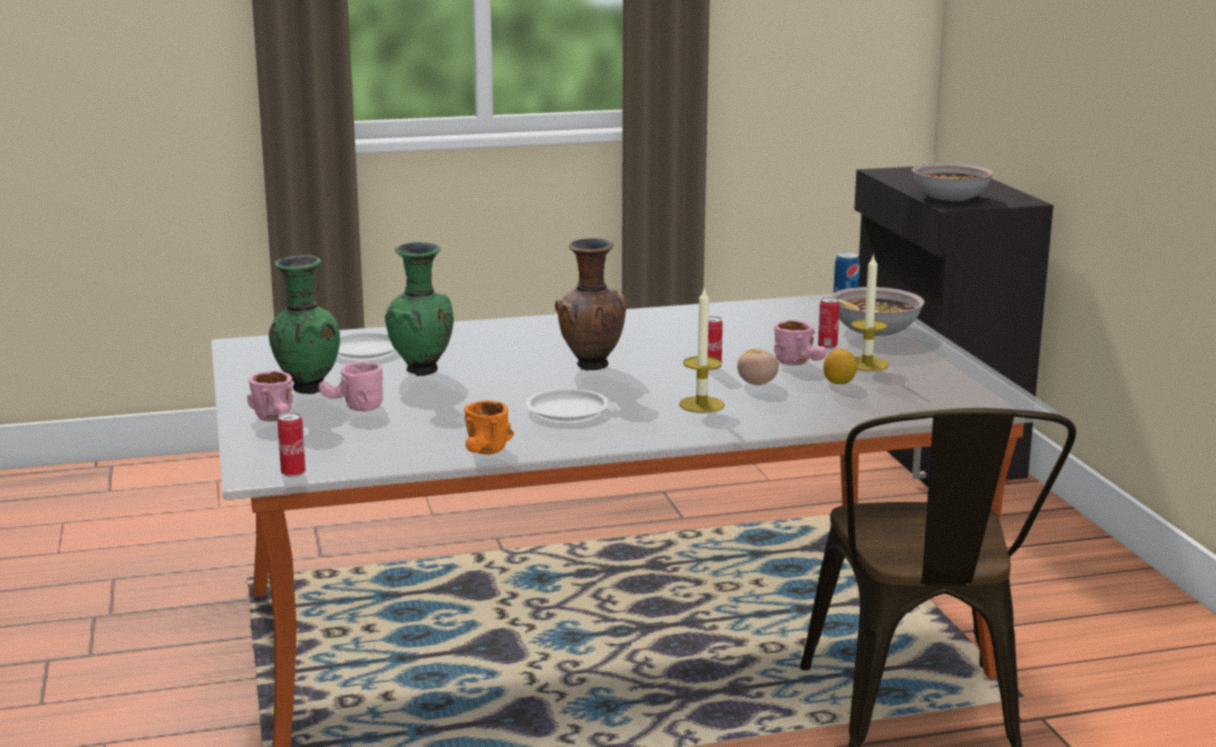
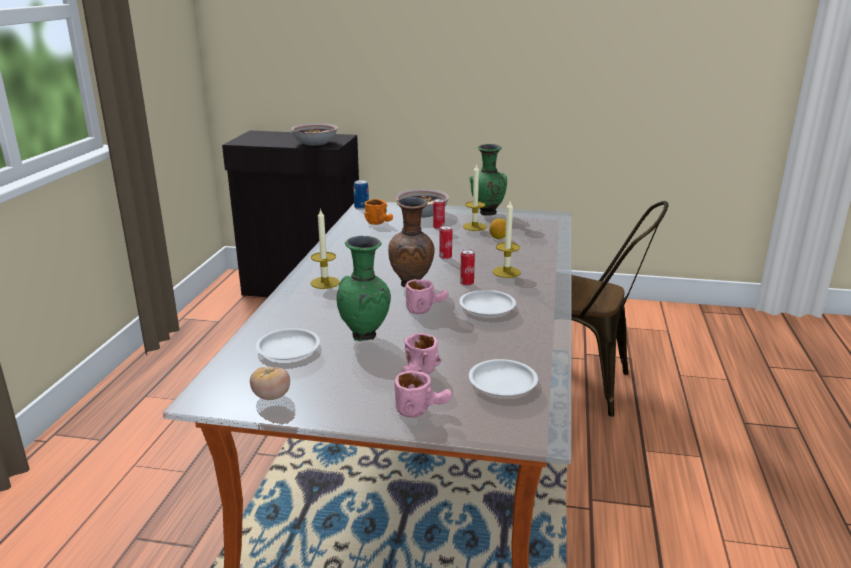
camera: 65 degrees left, 5 degrees up
(293, 473) = (550, 420): can -> can (467, 284)
(306, 389) = (359, 386): green vase -> green vase (487, 214)
(363, 443) = (503, 382): none -> white plate
(485, 453) = (550, 344): orange mug -> orange mug (381, 223)
(549, 331) = (325, 283): none -> candle
(757, 383) = (483, 253): tomato -> tomato (271, 397)
(802, 363) = (460, 238): pink mug -> pink mug (426, 308)

